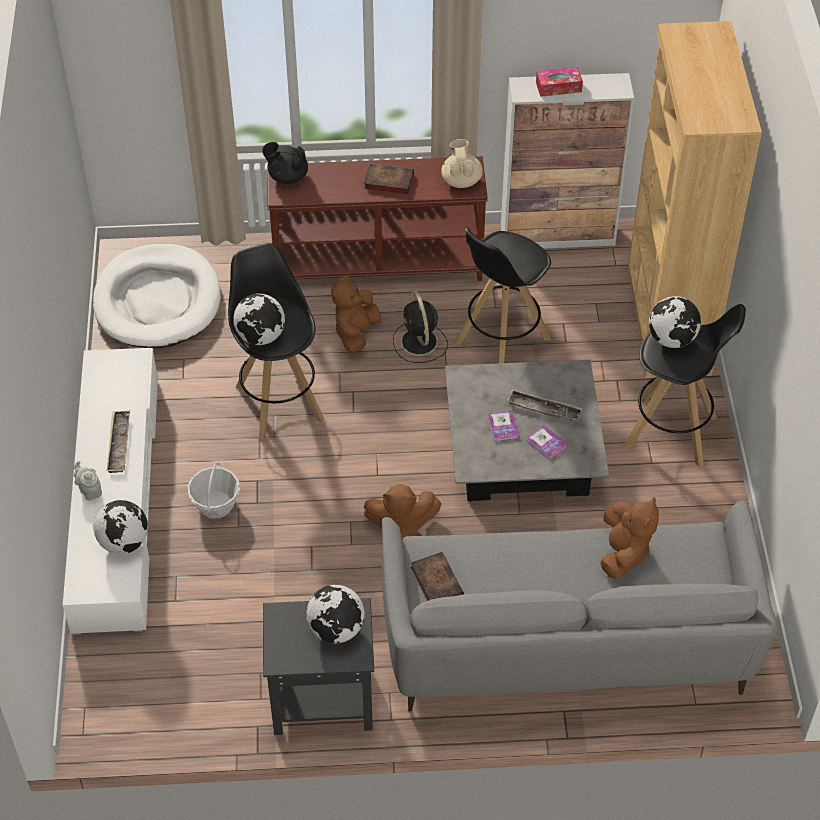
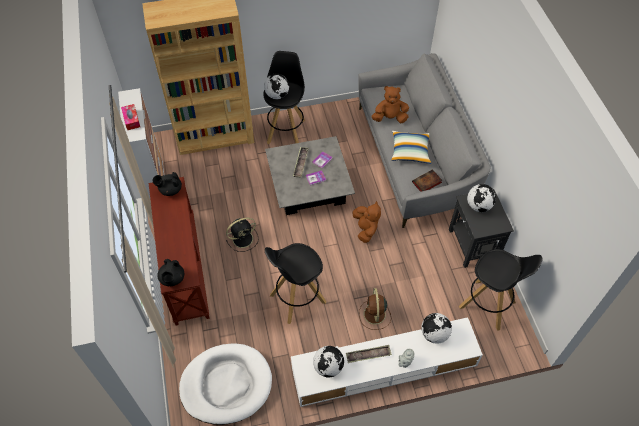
camera: 100 degrees left, 5 degrees up
(216, 504) = (374, 315): basket -> brown fan
(261, 337) = (308, 267): globe -> globe (328, 367)
(356, 333) = (240, 270): brown plush toy -> none
(387, 181) = (173, 225): book -> none
(461, 180) = (170, 190): beige teapot -> black teapot
(501, 342) = (238, 202): black stool -> black stool (488, 305)
(523, 570) = (410, 151): none -> pillow

